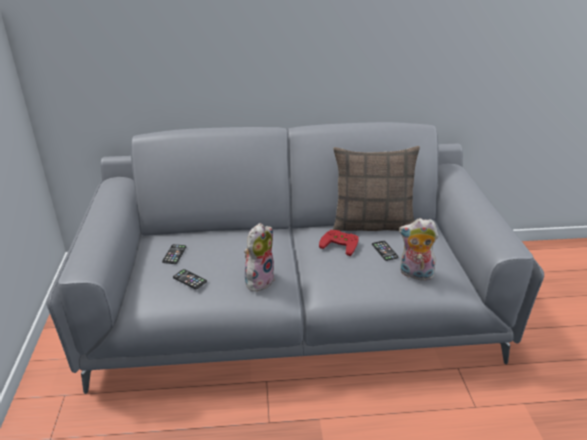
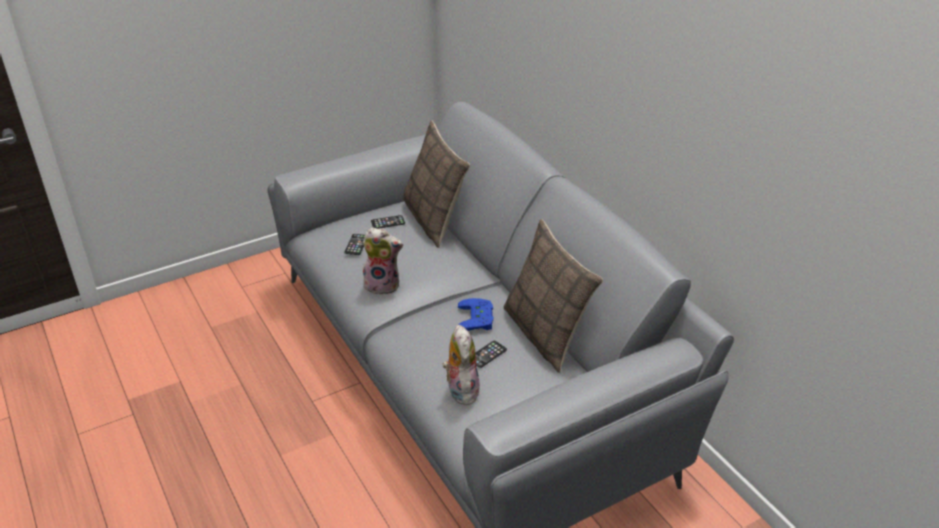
camera: 65 degrees right, 5 degrees up
(193, 232) = (434, 220): none -> pillow
(341, 244) = (478, 318): red game controller -> blue game controller

